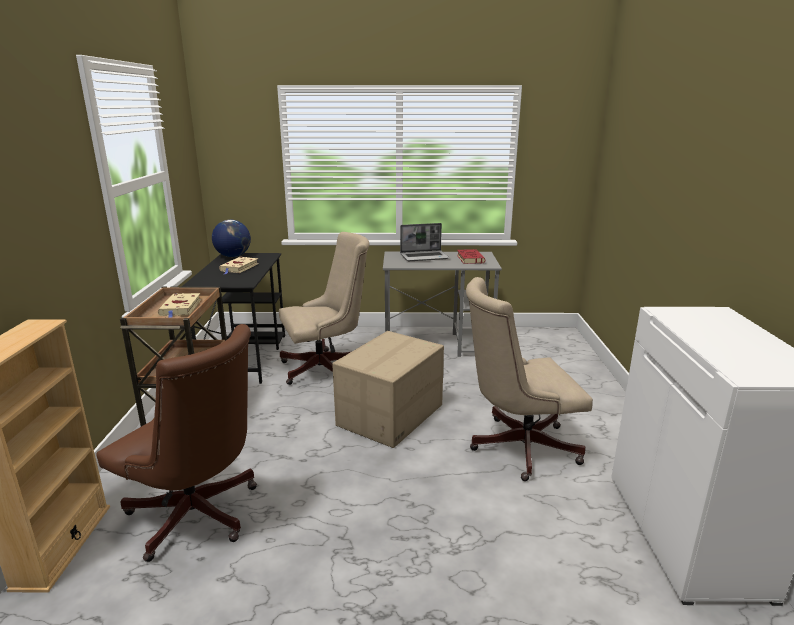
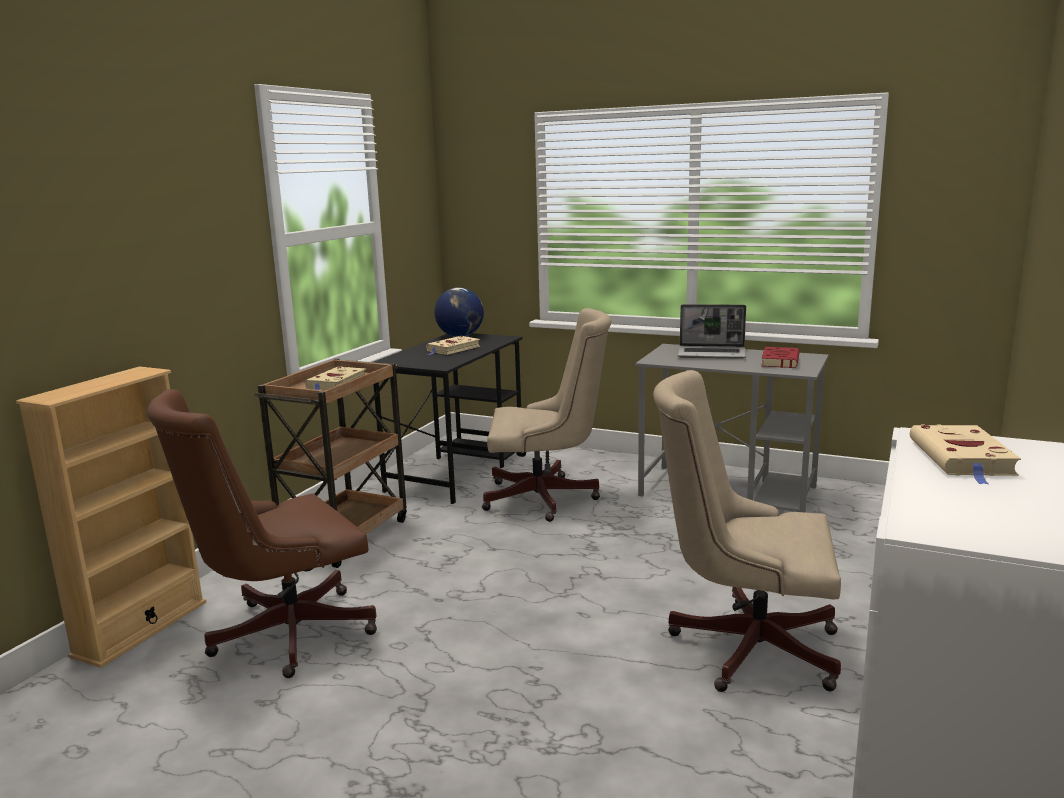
camera: 25 degrees right, 5 degrees down
(198, 518) = (281, 634): brown office chair -> brown office chair turned 90 degrees clockwise
(391, 415) = (589, 570): cardboard box -> none
(701, 324) = (963, 459): none -> beige book

